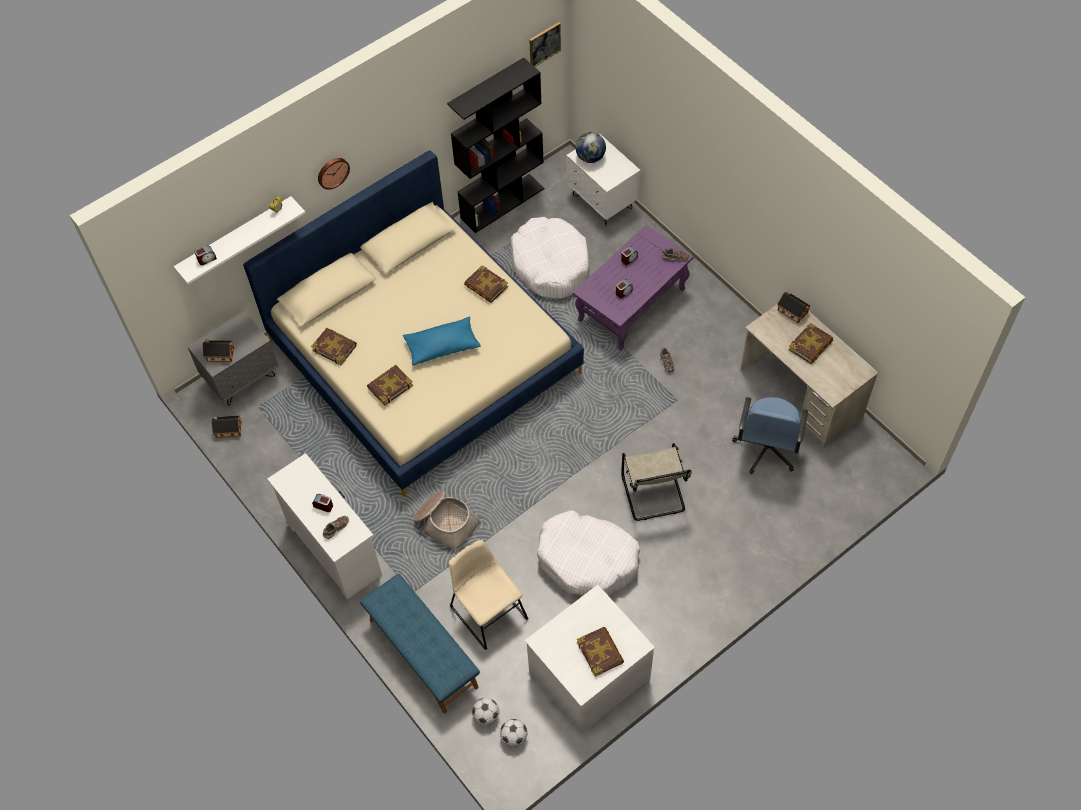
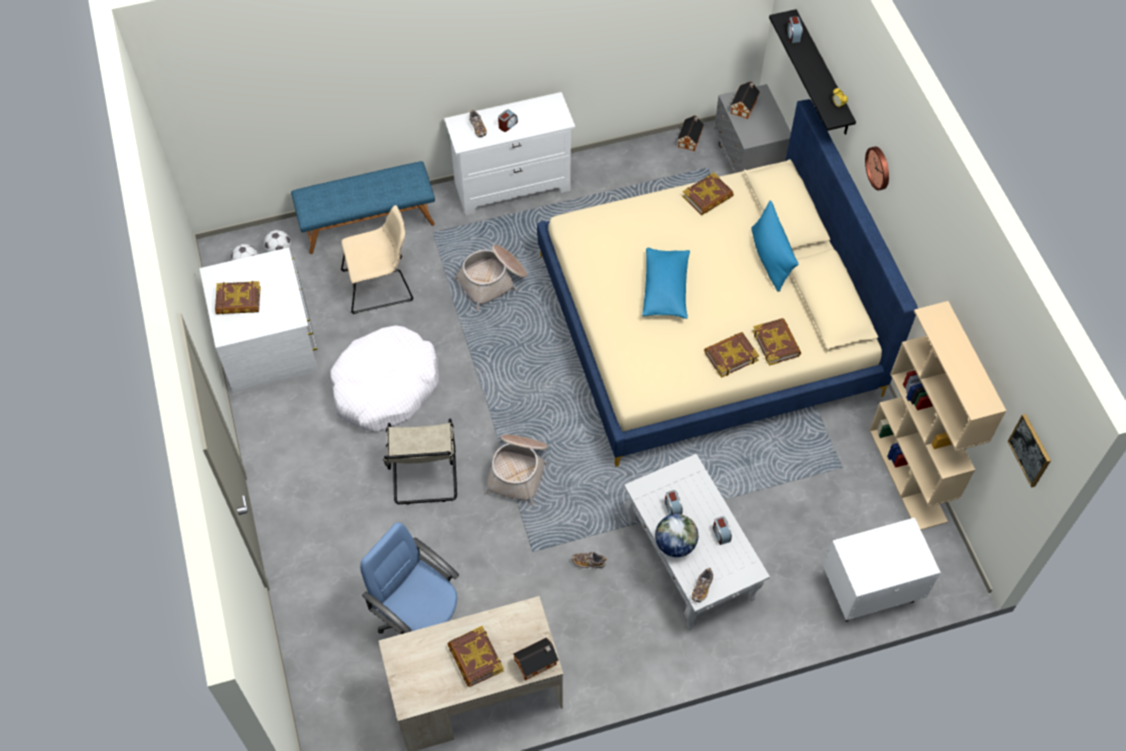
camera: 110 degrees right, 0 degrees up
(235, 239) = (823, 74): white shelf -> black shelf
(381, 289) = (770, 258): none -> blue pillow
(390, 386) = (633, 227): book -> book (776, 343)
(502, 203) = (908, 475): black bookcase -> beige bookcase
(550, 264) = (788, 493): white dog bed -> none
(590, 157) = (899, 543): globe -> globe (675, 544)
(615, 434) = (518, 470): none -> basket
(632, 304) = (691, 560): purple coffee table -> white coffee table
(654, 495) = (424, 477): beige chair -> beige chair turned 105 degrees counterclockwise

